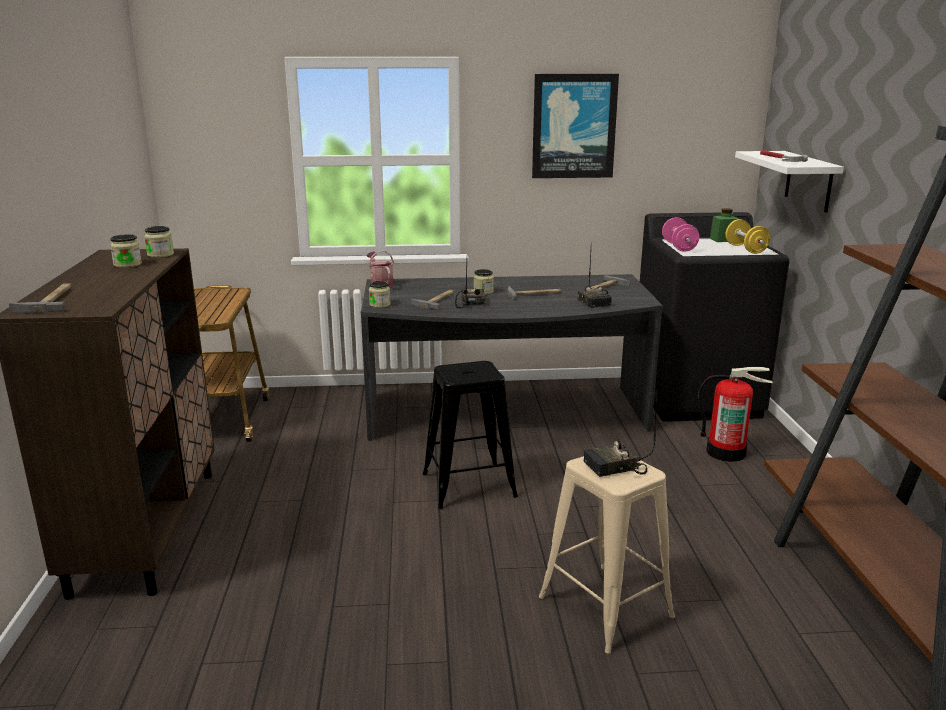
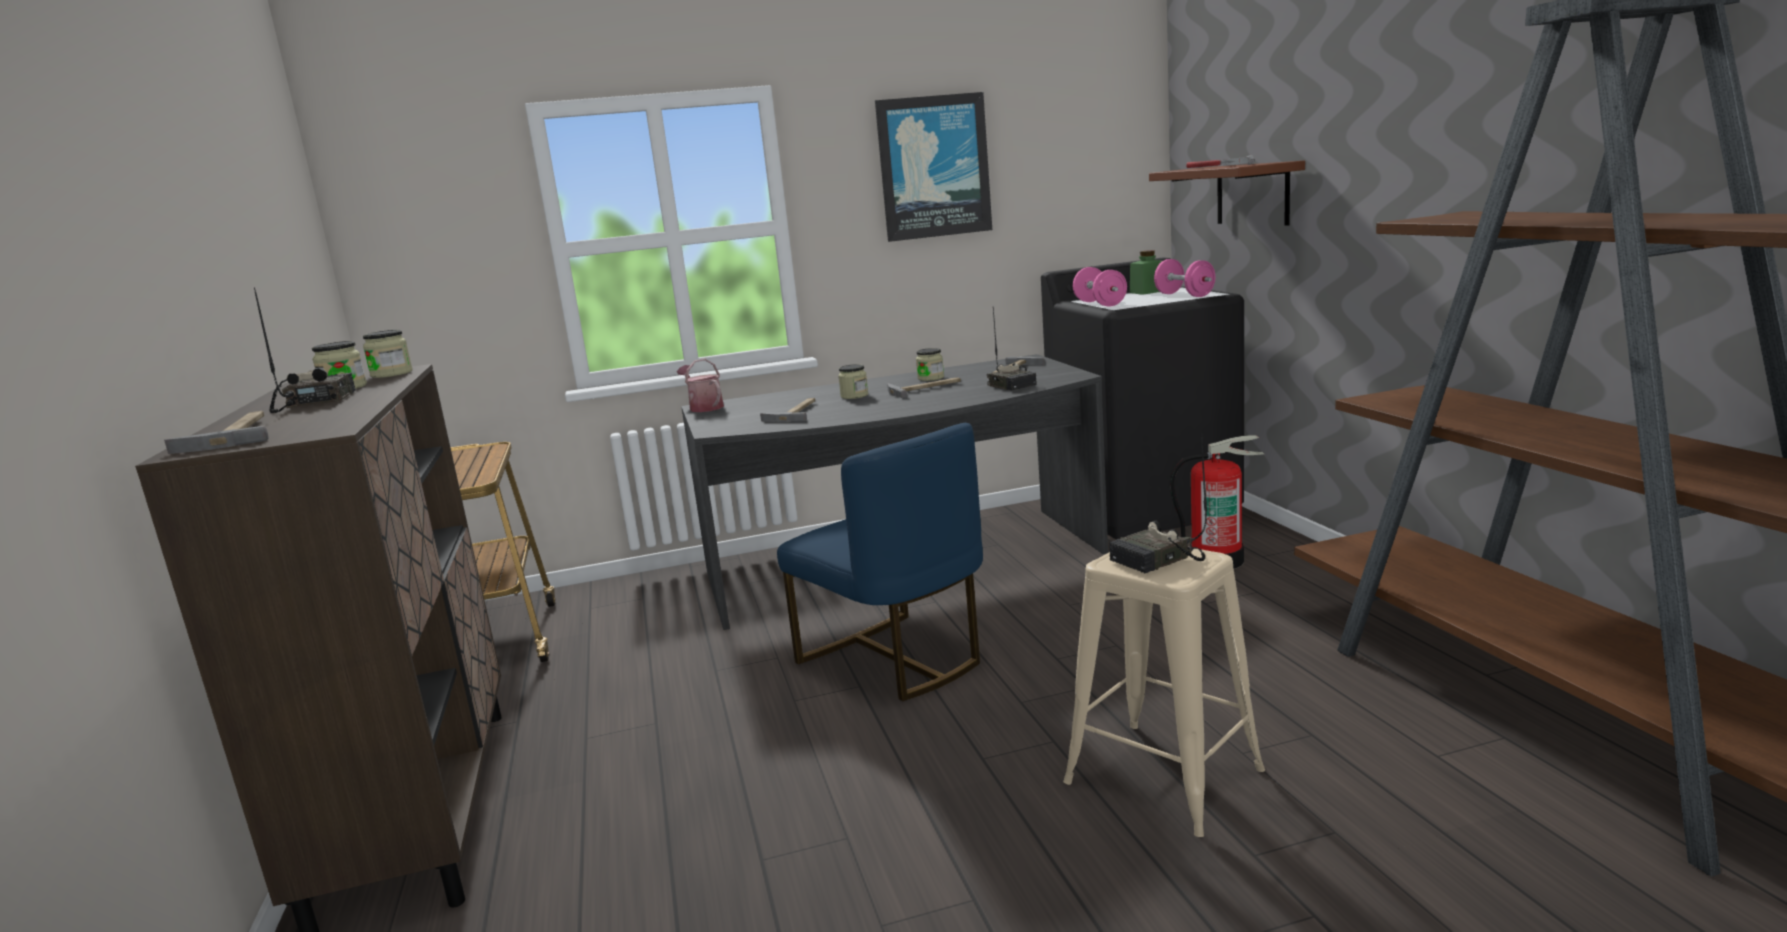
camera: 10 degrees left, 5 degrees down
(380, 304) = (717, 428): jar -> jar (930, 378)
(469, 485) = (895, 659): black stool -> blue chair
(470, 303) = (844, 408): radio -> radio (314, 402)
(745, 249) = (1184, 295): yellow dumbbell -> pink dumbbell
(809, 181) = (1252, 194): white shelf -> brown shelf

